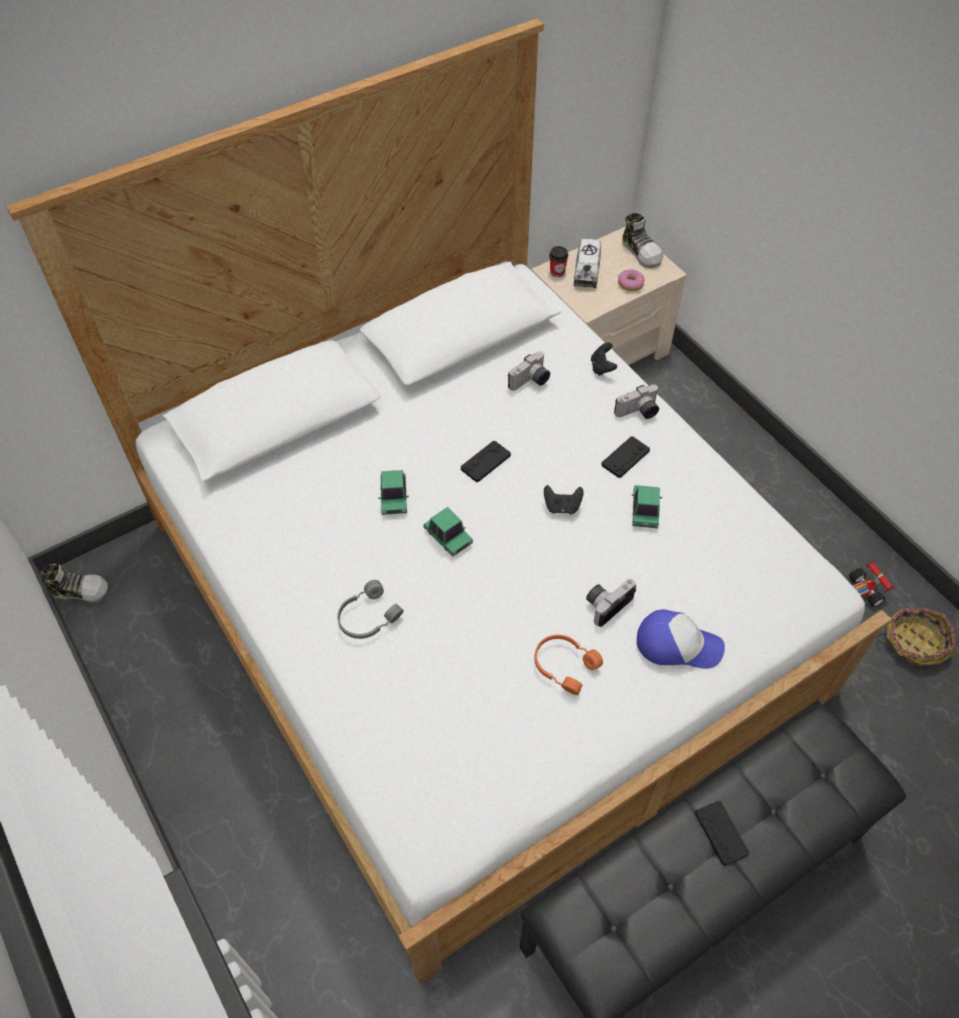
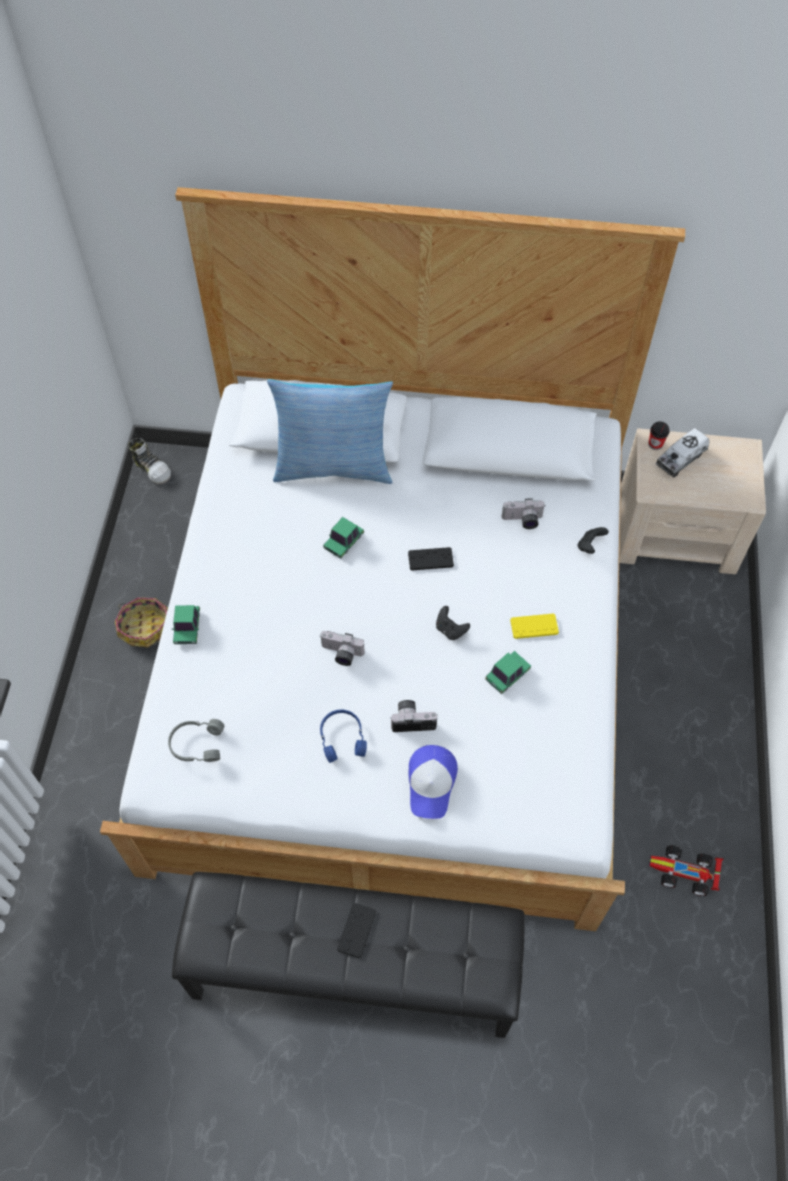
camera: 40 degrees right, 5 degrees up
(318, 441) = (333, 466): none -> pillow
(367, 617) = (251, 611): grey headphones -> grey headphones (196, 743)
(448, 537) = (352, 595): toy car -> toy car (187, 627)
(564, 665) = (343, 738): orange headphones -> blue headphones
(625, 458) = (534, 626): black game controller -> yellow game controller
(630, 284) = (706, 492): donut -> none
(638, 413) = (581, 599): camera -> camera (341, 654)
(641, 252) = (746, 470): shoe -> none
(677, 644) = (431, 783): cap -> cap turned 45 degrees clockwise
(914, 642) = (699, 945): basket -> basket (144, 626)

